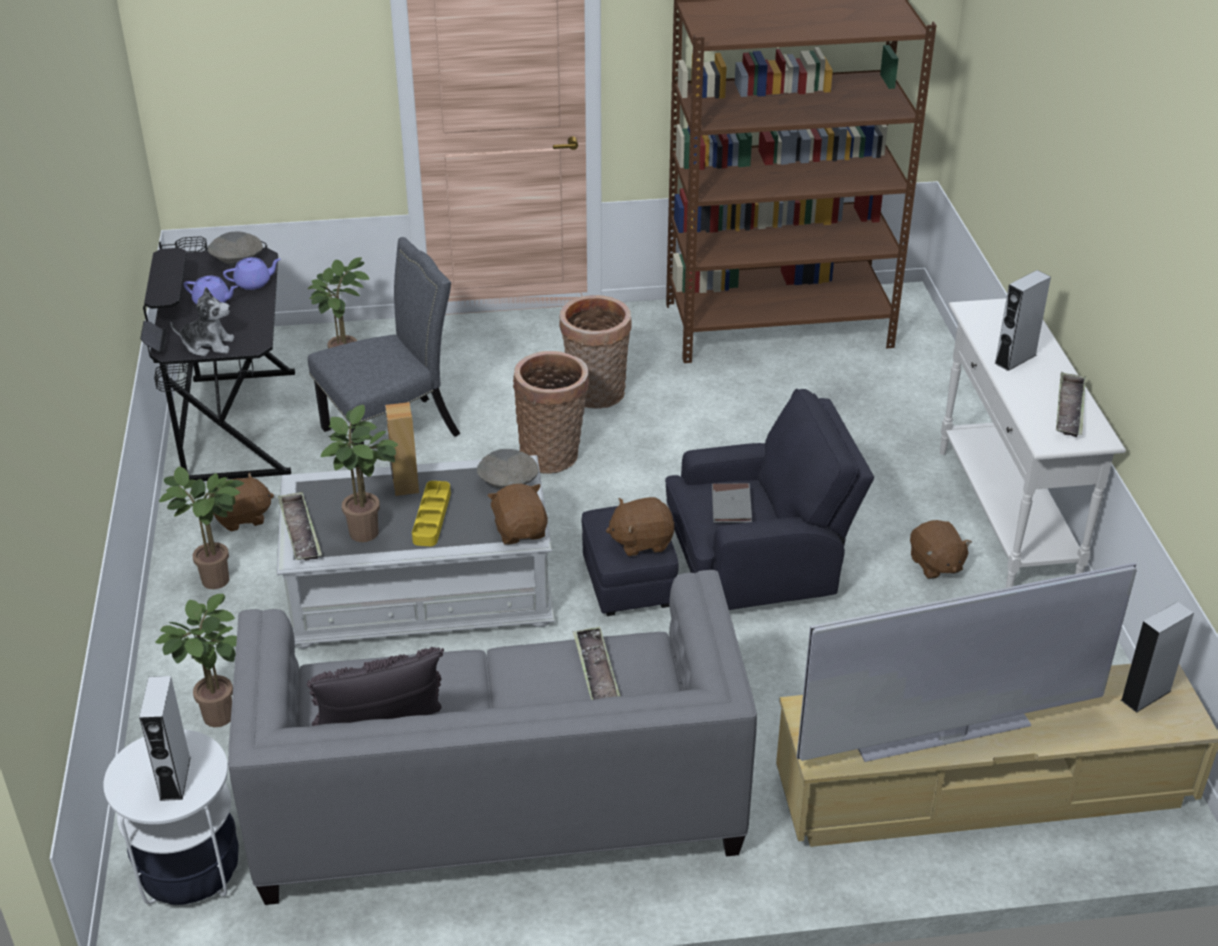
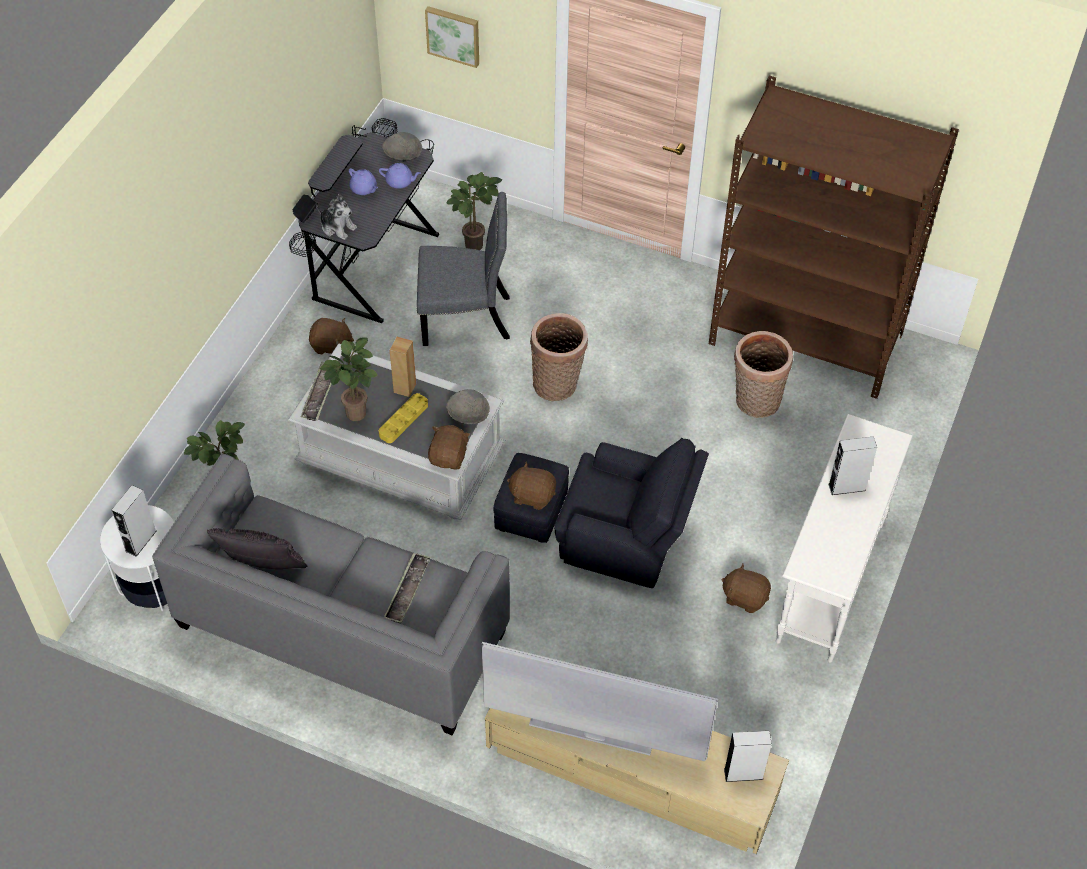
camera: 30 degrees right, 15 degrees up
(221, 579) = (290, 389): potted plant -> none
(253, 91) = (453, 35): none -> picture
(596, 396) = (624, 346): basket -> basket (755, 403)
(731, 506) = (602, 498): grey book -> none
(935, 564) = (745, 597): brown plush toy -> brown plush toy turned 105 degrees clockwise
(1069, 410) = (843, 549): tray -> none

